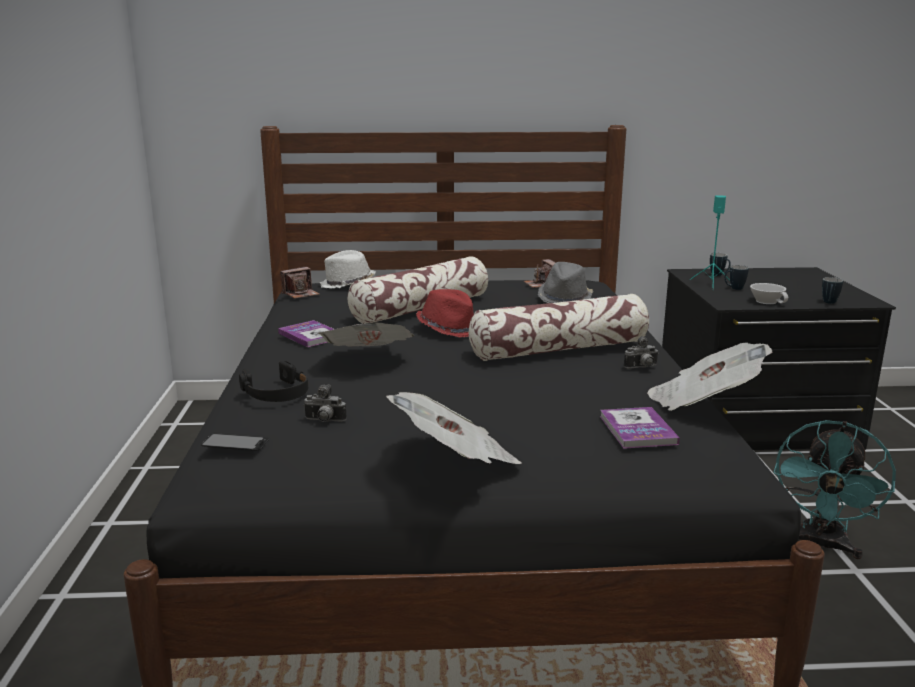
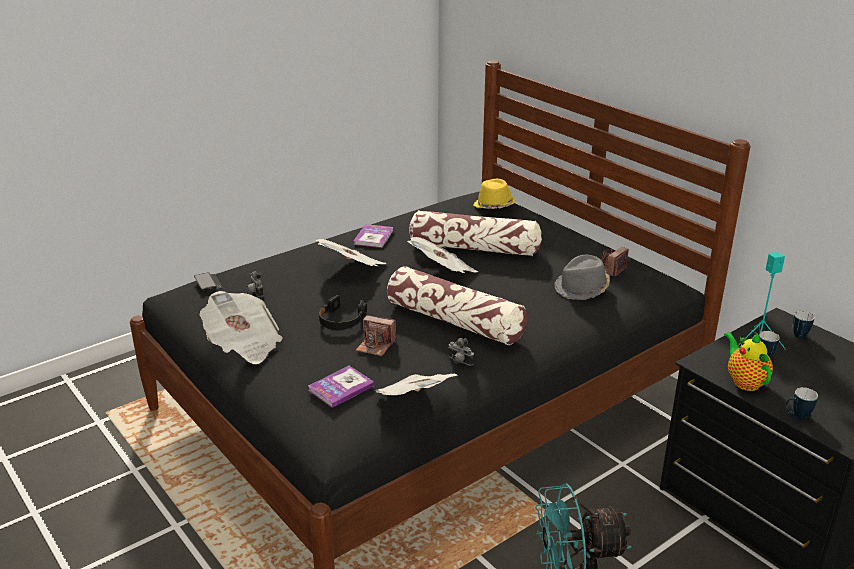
camera: 55 degrees right, 10 degrees up
(277, 393) = (277, 265): black headphones -> black headphones (341, 320)
(301, 294) = (451, 202): camera -> camera (375, 346)
(347, 285) = (494, 206): white hat -> yellow hat
(449, 329) = (442, 272): red hat -> newspaper
(768, 301) = (744, 381): white cup -> teapot

